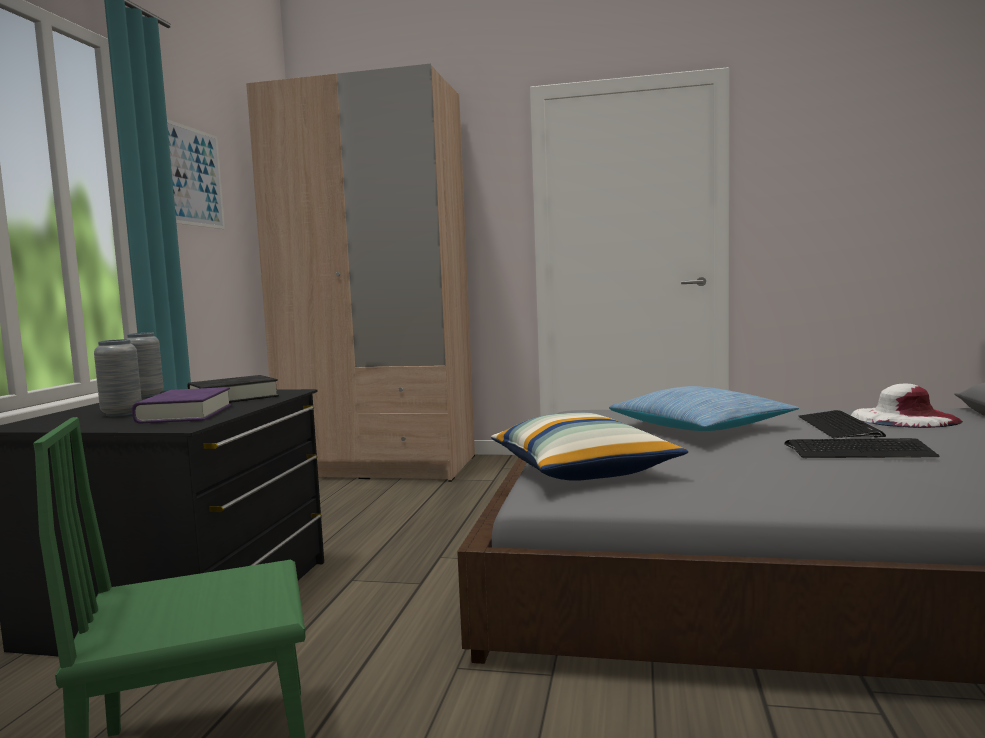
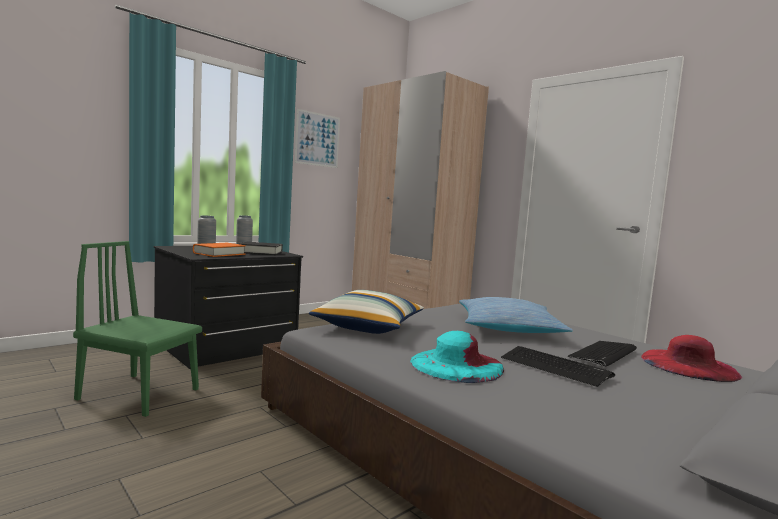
camera: 35 degrees right, 0 degrees up
(185, 414) = (219, 254): purple book -> orange book
(800, 479) = (456, 365): none -> turquoise hat
(904, 418) = (688, 365): white hat -> red hat

